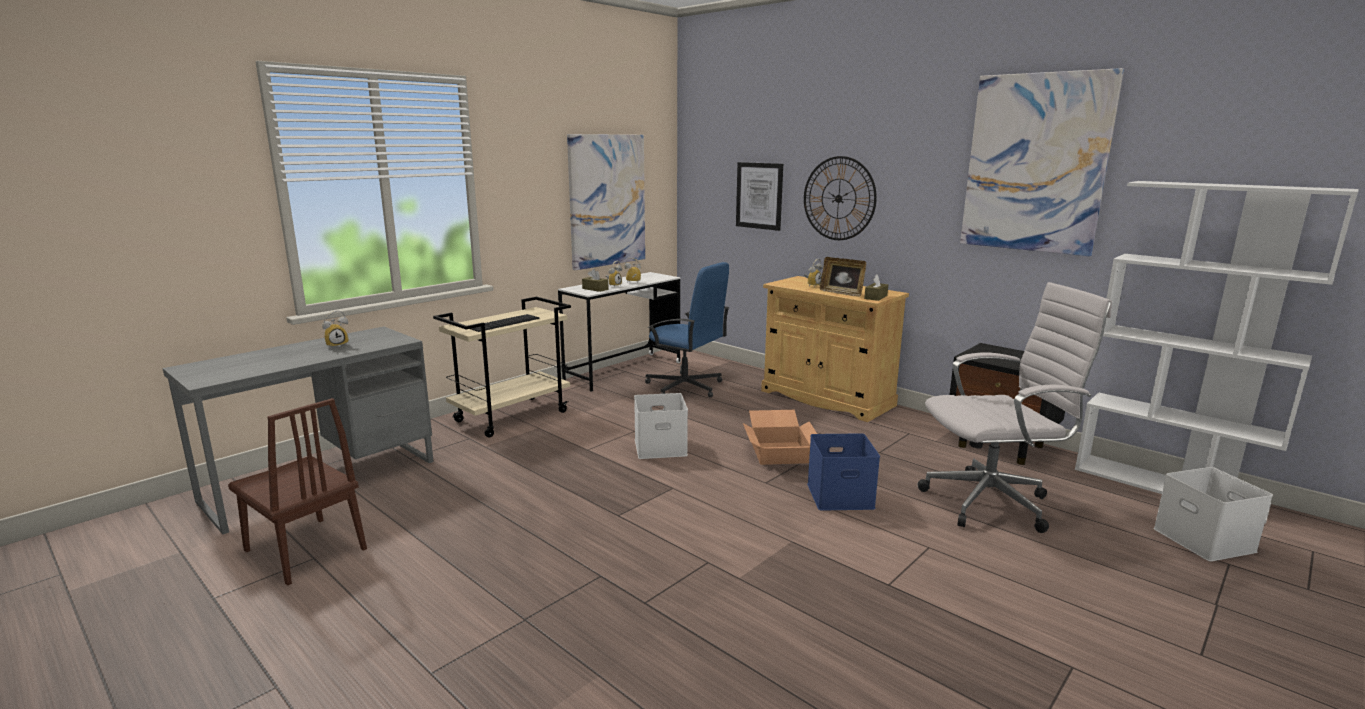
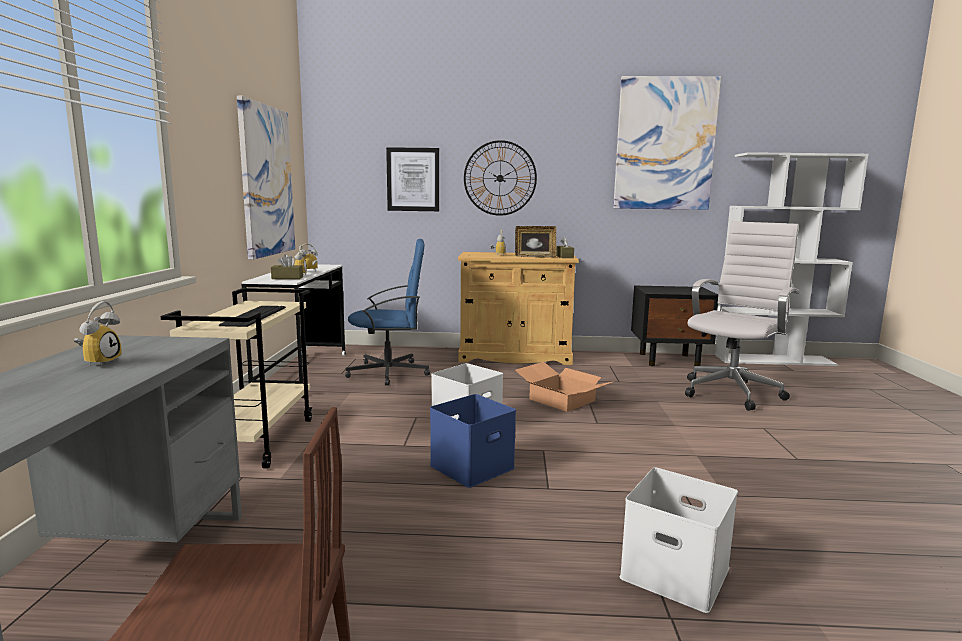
camera: 40 degrees left, 5 degrees down
(841, 495) = (657, 415): blue storage box -> blue storage box (472, 466)
(1206, 540) = (840, 380): white storage box -> white storage box (677, 572)

